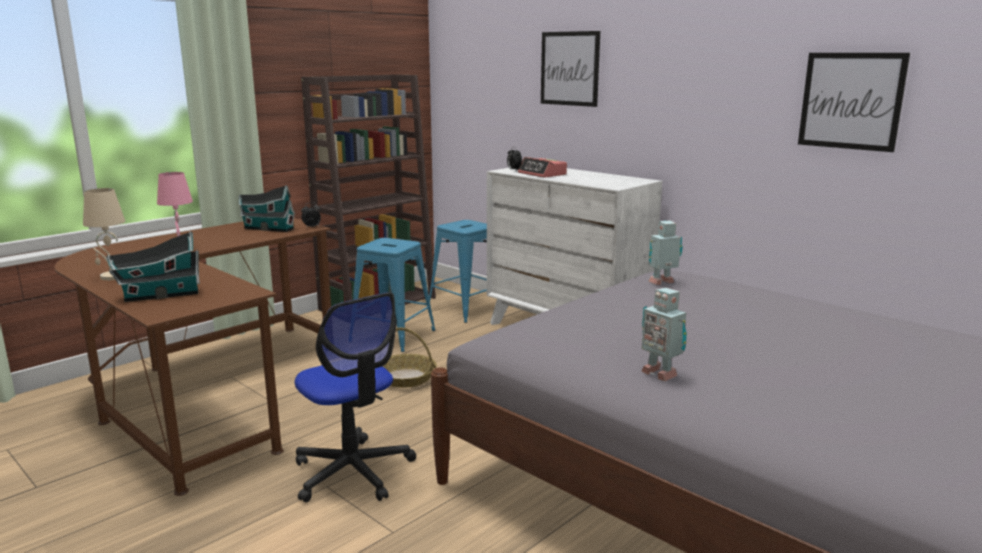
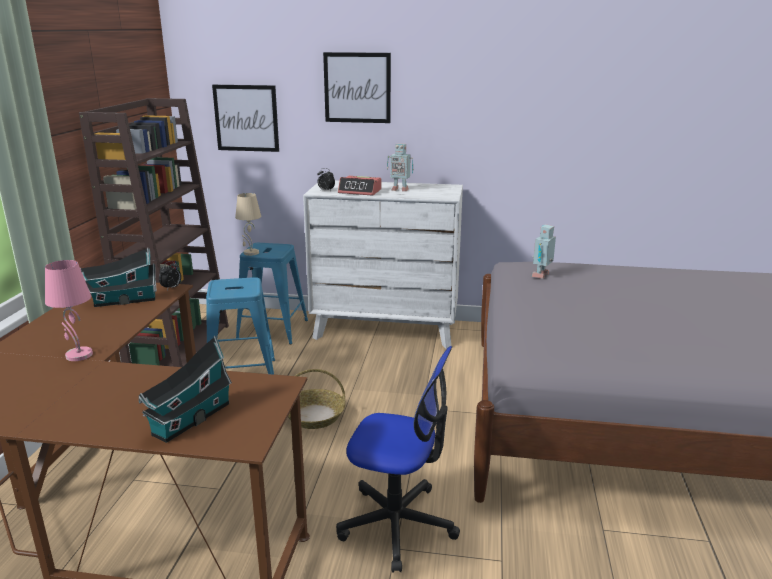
camera: 35 degrees left, 5 degrees up
(112, 277) = (71, 416): beige table lamp -> beige table lamp (251, 253)
(660, 373) = (680, 355): toy robot -> toy robot (399, 189)
(851, 101) = (621, 112): picture -> picture (246, 118)

